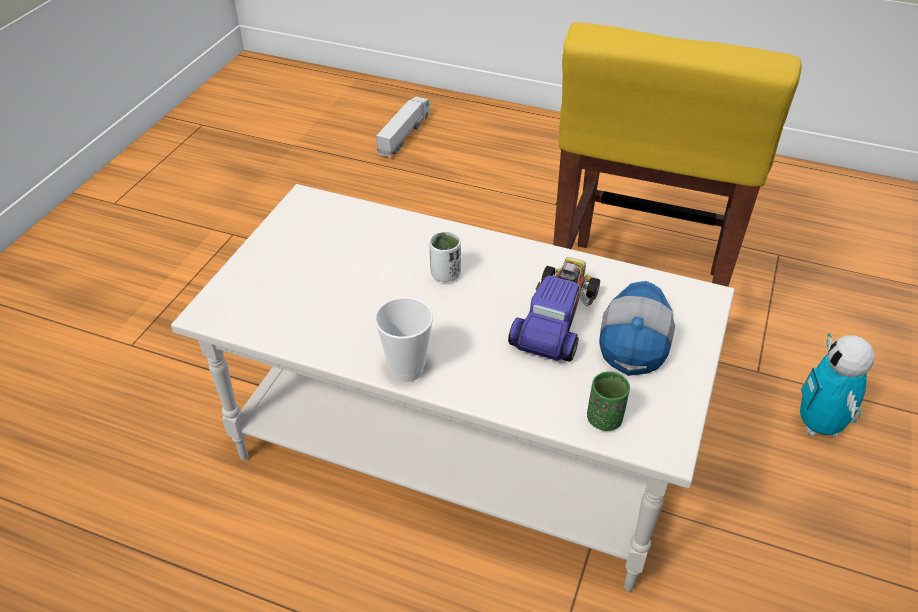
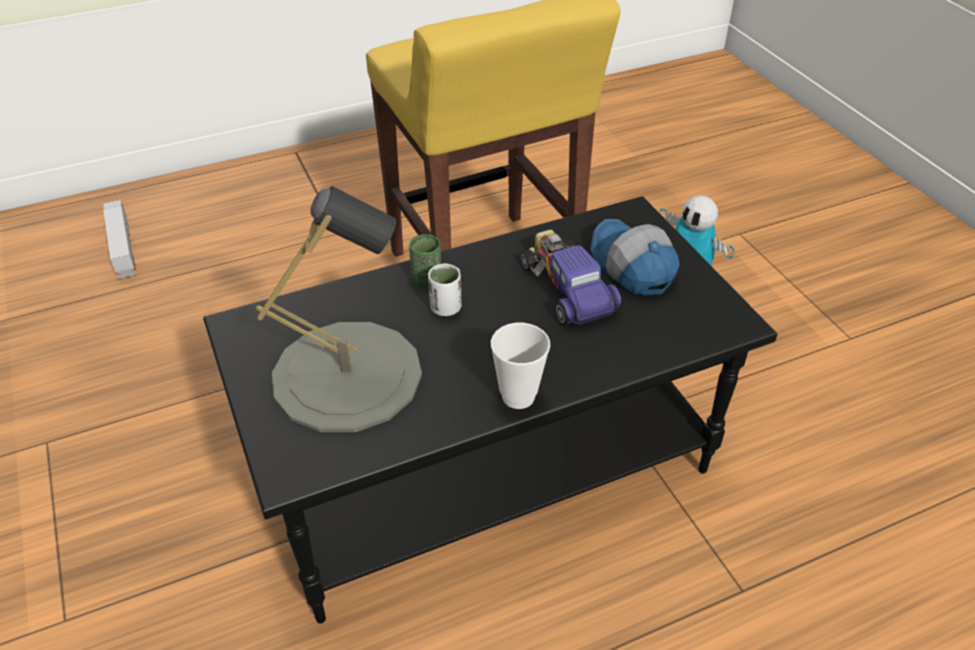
camera: 45 degrees left, 0 degrees up
(323, 276) = (347, 375): none -> grey table lamp
(455, 448) = (485, 471): white coffee table -> black coffee table
(604, 419) = (686, 332): green cup -> green cup (426, 278)

